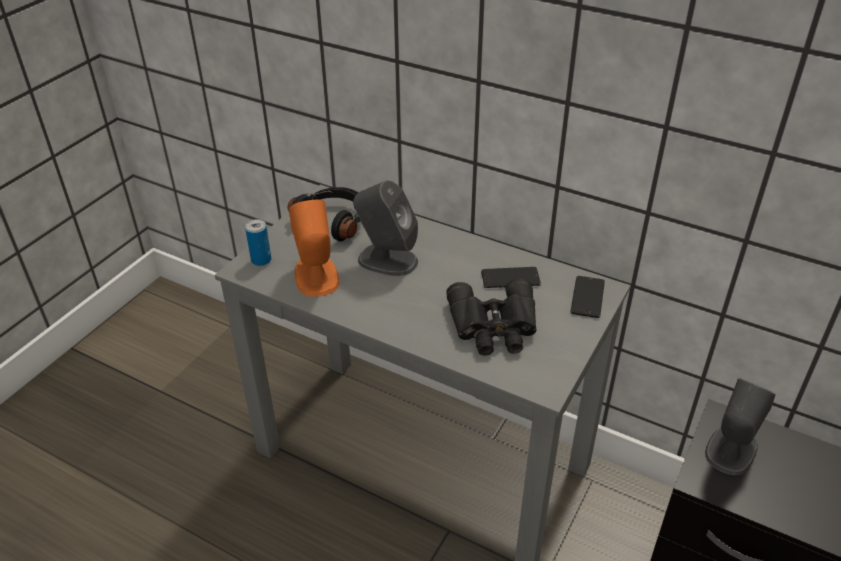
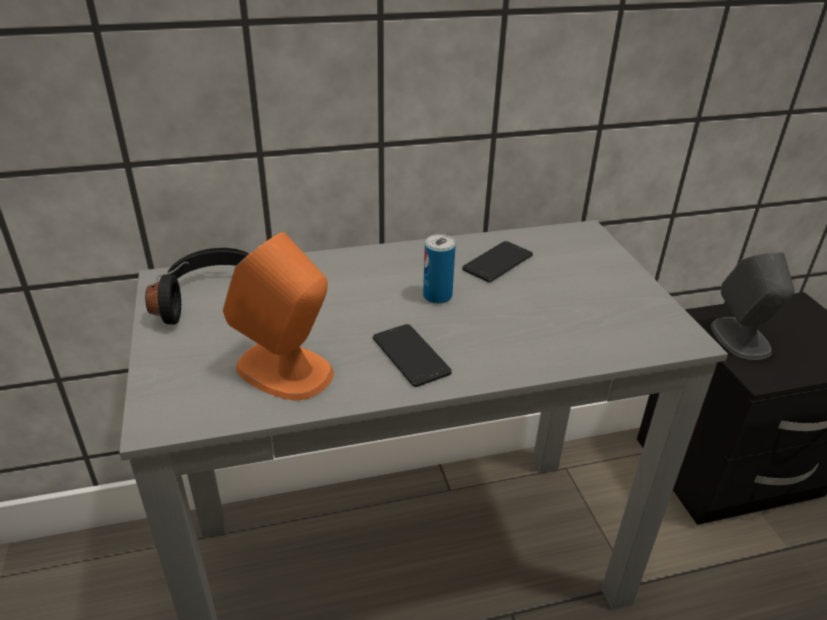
camera: 45 degrees left, 5 degrees down
(261, 260) = (174, 393): can -> can (437, 296)
(387, 260) = (347, 308): grey speaker -> none
(494, 327) = (555, 312): black binoculars -> none
(587, 297) = (584, 245): phone -> phone (411, 355)

